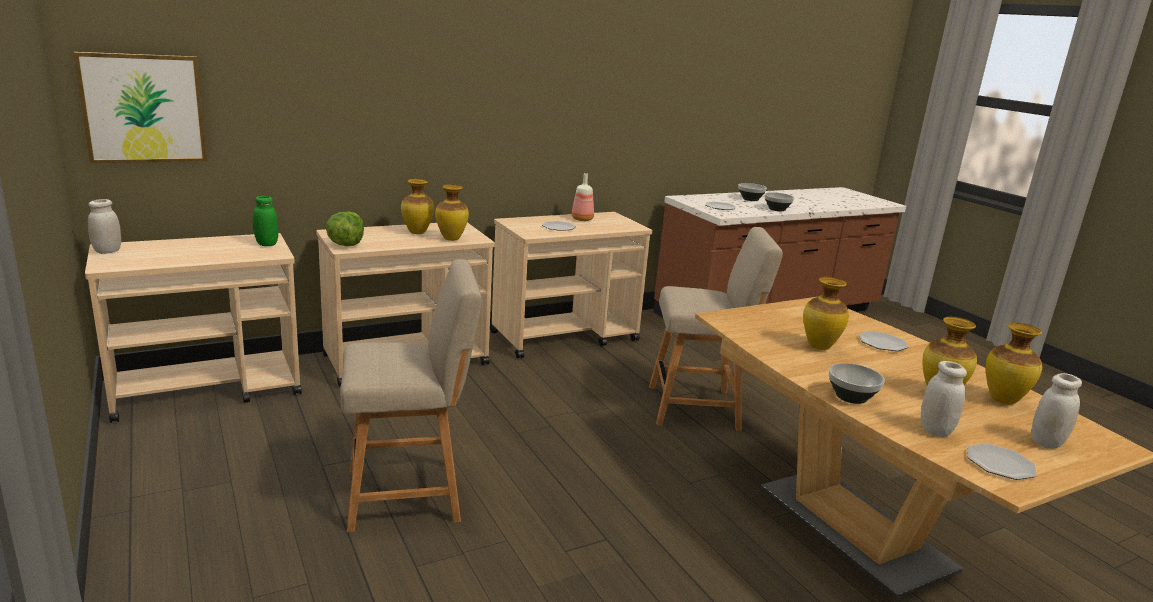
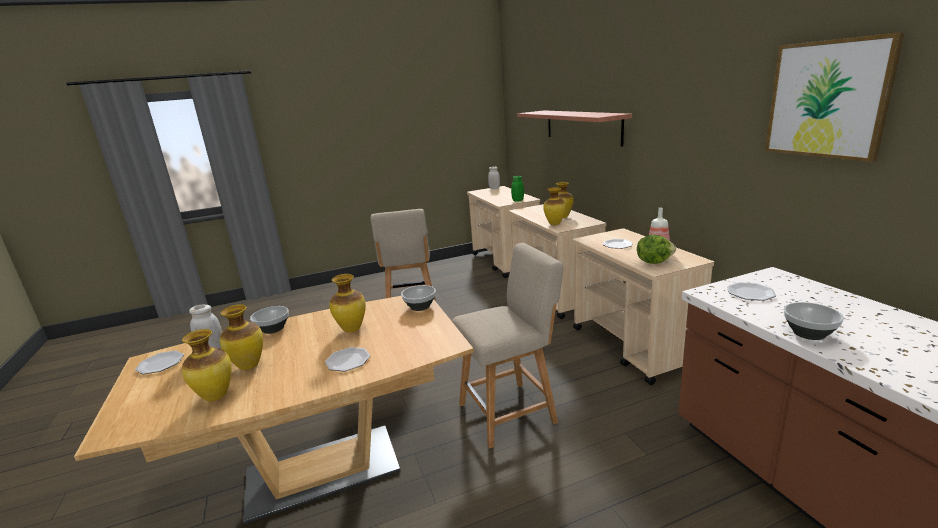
camera: 100 degrees right, 0 degrees up
(143, 108) = (517, 130): picture -> picture (827, 99)
(345, 245) = (526, 209): lettuce -> lettuce (653, 262)
(392, 94) = (582, 126): none -> shelf
(699, 408) = (511, 411): beige chair -> beige chair turned 120 degrees counterclockwise
(750, 199) = (859, 318): bowl -> bowl (419, 306)
(1047, 443) = (153, 394): white jar -> none

